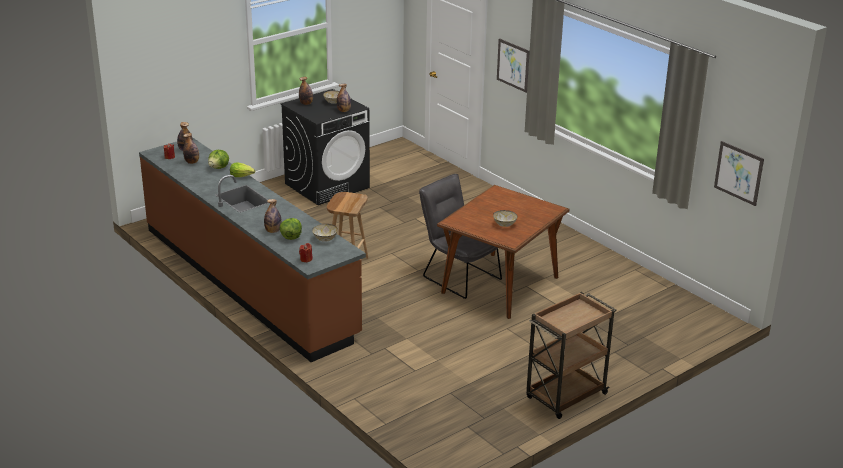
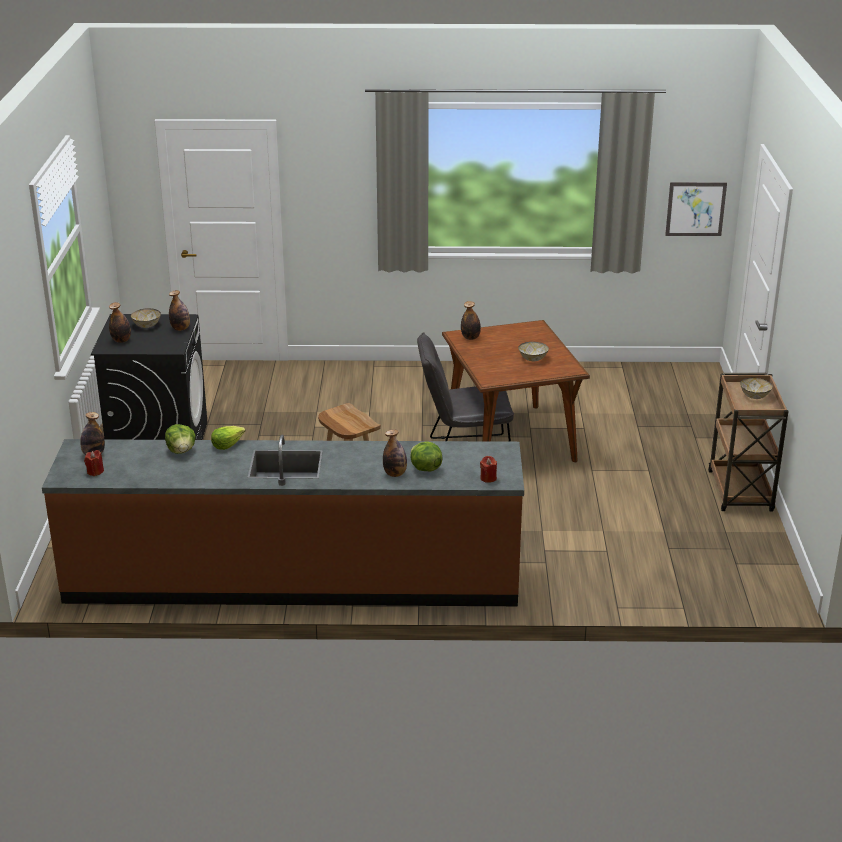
camera: 50 degrees left, 0 degrees up
(192, 162) = (136, 462): bottle -> bottle (470, 338)
(325, 239) = (457, 451): bowl -> bowl (755, 396)
(513, 65) = (336, 196): picture -> none

